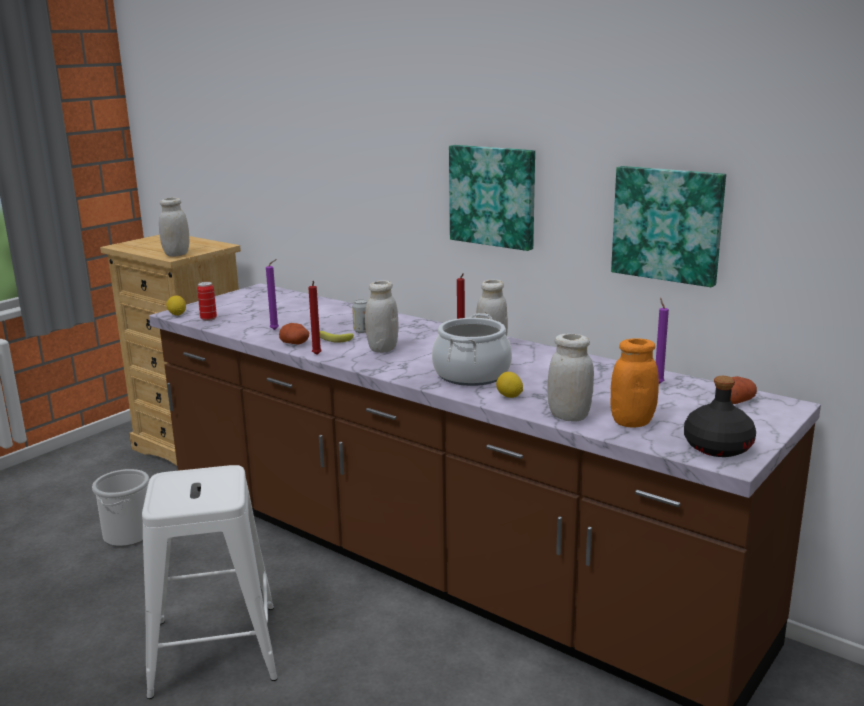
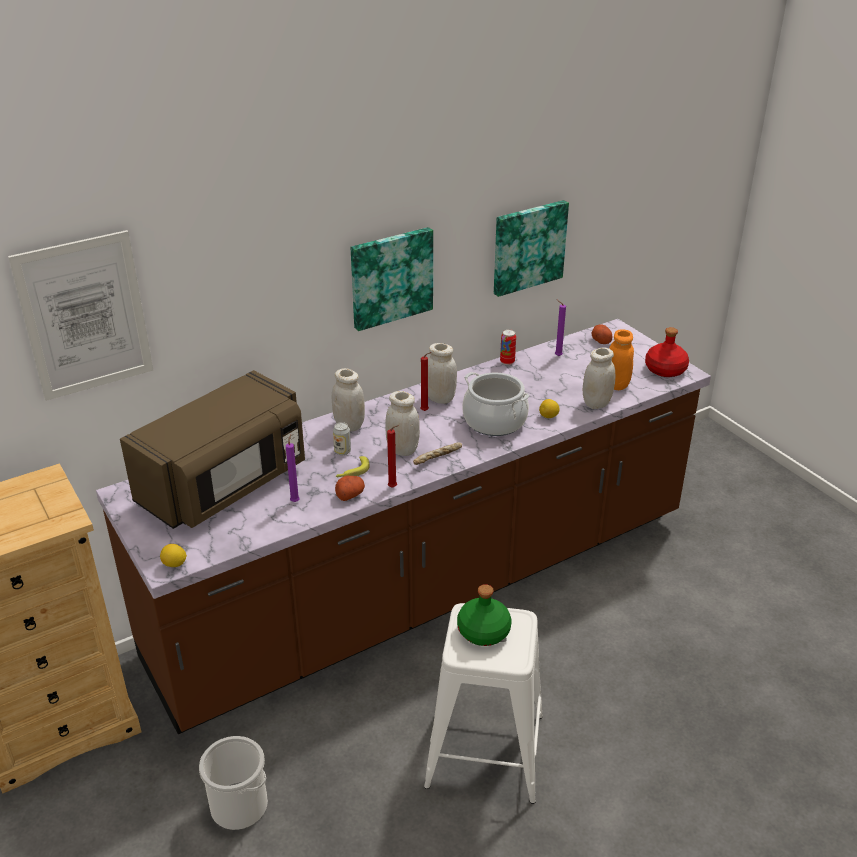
camera: 70 degrees left, 15 degrees up
(177, 254) = (57, 515): white jar -> white jar (349, 425)
(201, 484) = (483, 631): none -> green bottle
(208, 319) = (215, 542): can -> can (507, 362)
(268, 134) = (85, 316): none -> picture
(286, 308) = (225, 485): none -> brown microwave
(378, 363) = (438, 459): none -> bread
(717, 447) = (665, 370): black bottle -> red bottle

